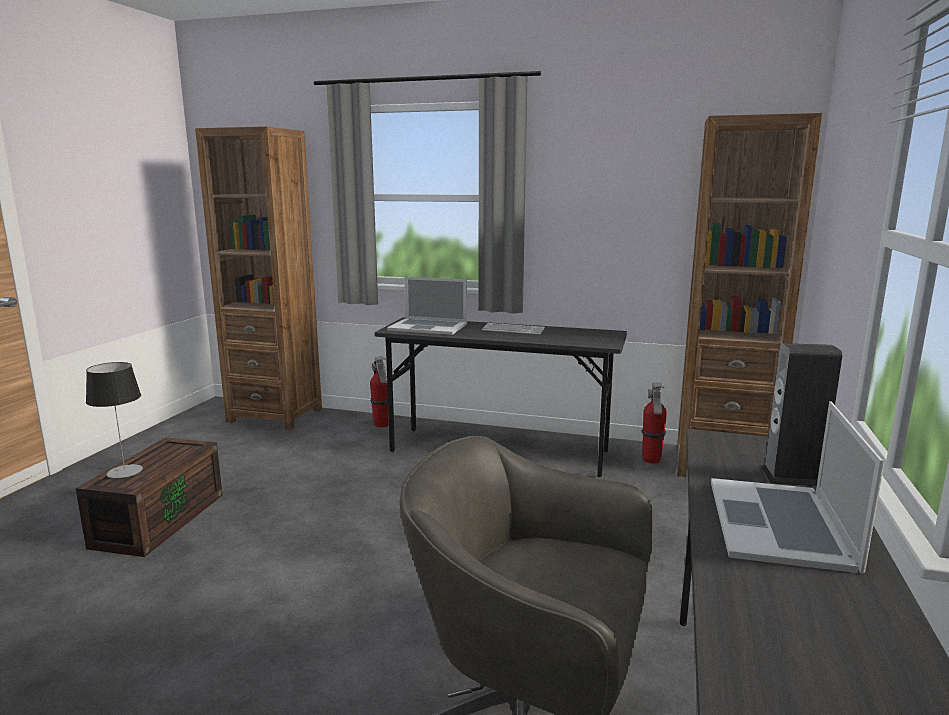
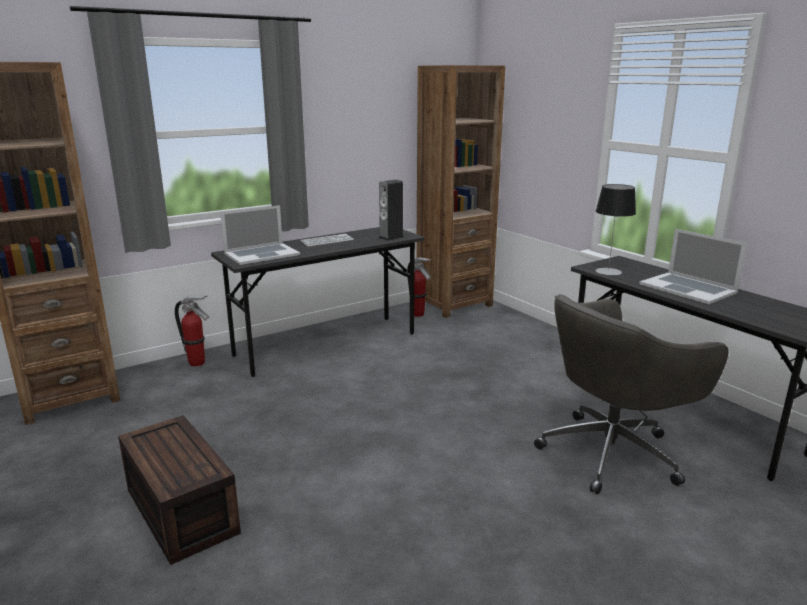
camera: 50 degrees left, 5 degrees up
(124, 471) = (168, 470): table lamp -> table lamp (608, 271)
(792, 477) = (648, 272): speaker -> speaker (391, 237)

